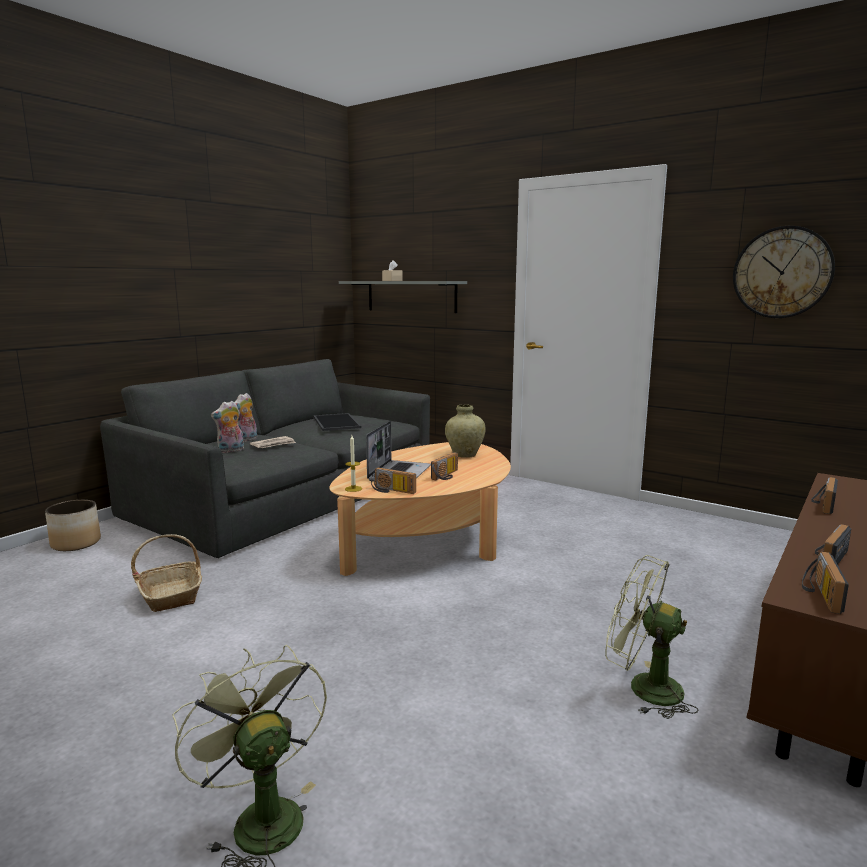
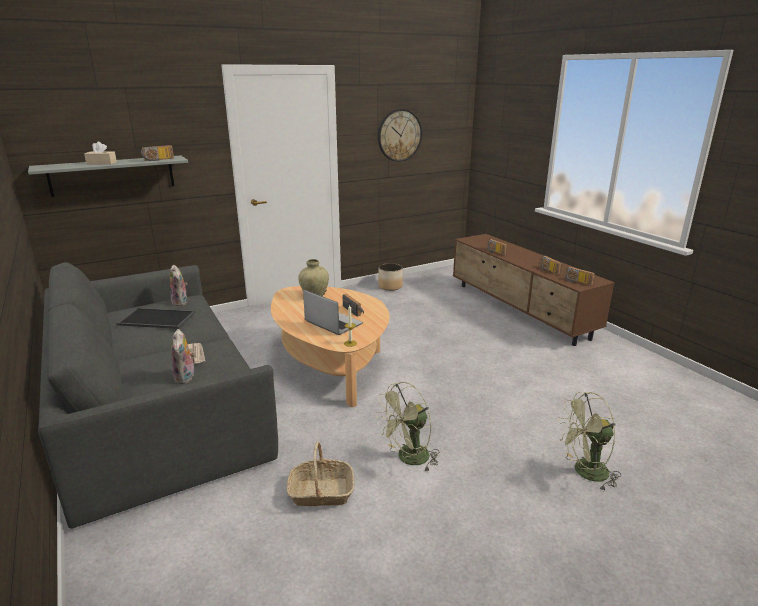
camera: 65 degrees left, 10 degrees up
(76, 543) = (121, 564): planter -> planter (390, 286)
(246, 440) = (155, 366): plush toy -> plush toy (181, 302)
(391, 491) = (368, 332): radio -> radio (159, 160)
(643, 688) = (525, 354): green fan -> green fan (408, 459)

